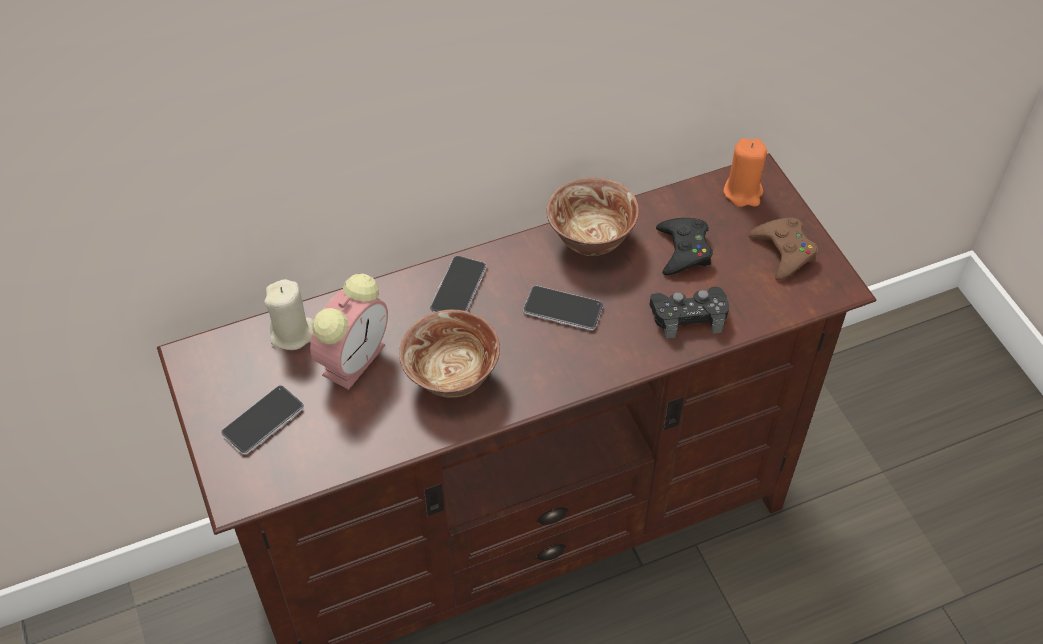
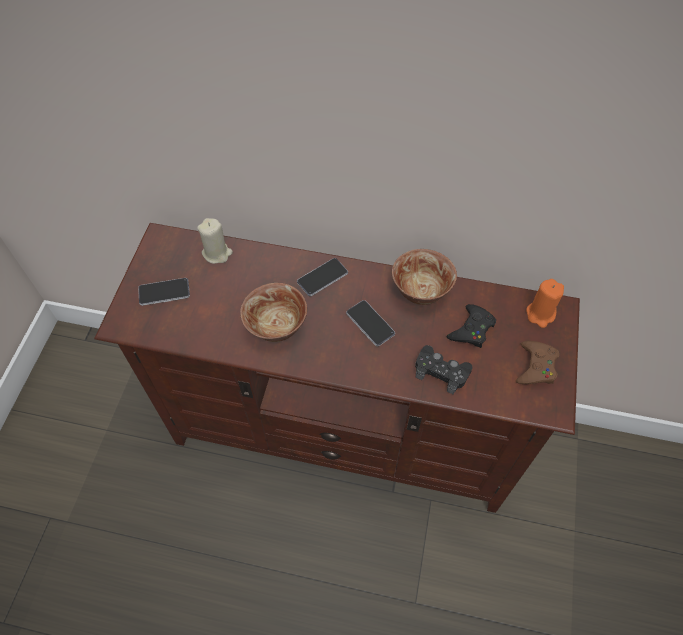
camera: 35 degrees right, 5 degrees up
(355, 357) = (236, 285): alarm clock -> none

